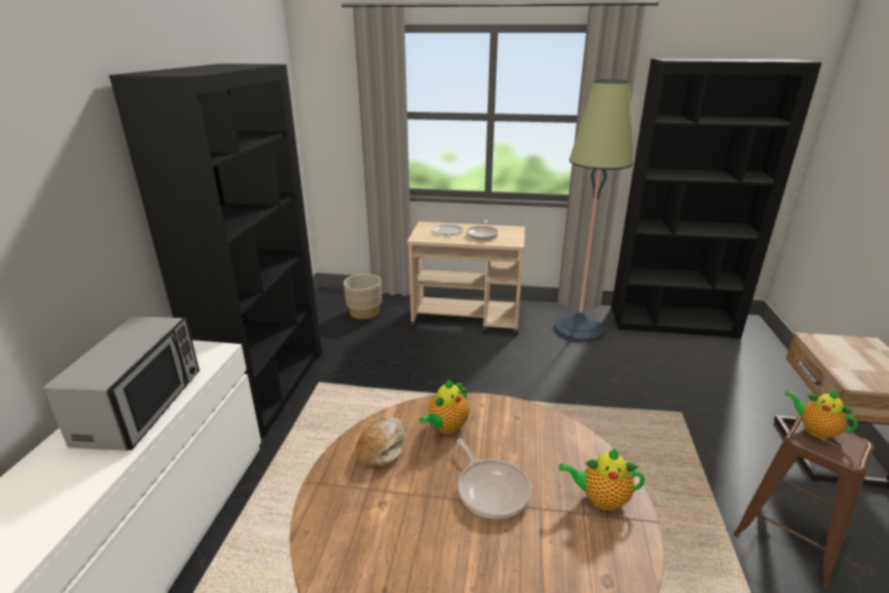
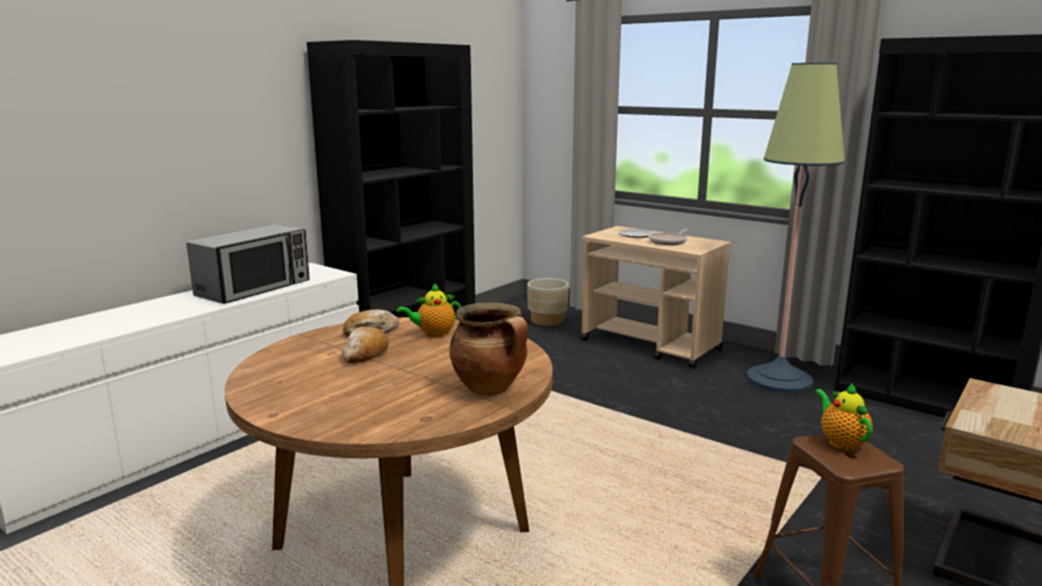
camera: 30 degrees right, 10 degrees down
(419, 490) = (365, 353): none -> bread
(491, 490) = (415, 366): frying pan -> none
(600, 499) = (491, 389): teapot -> cooking pot

